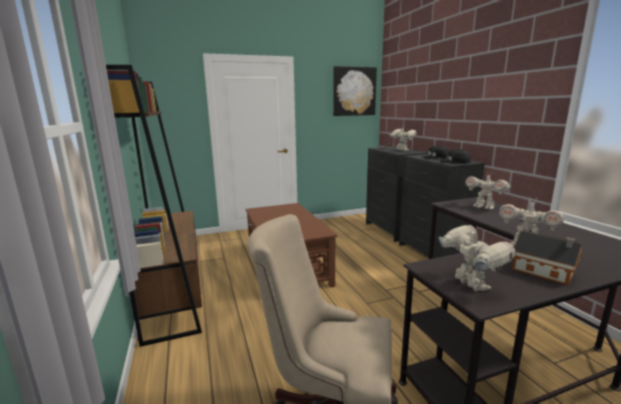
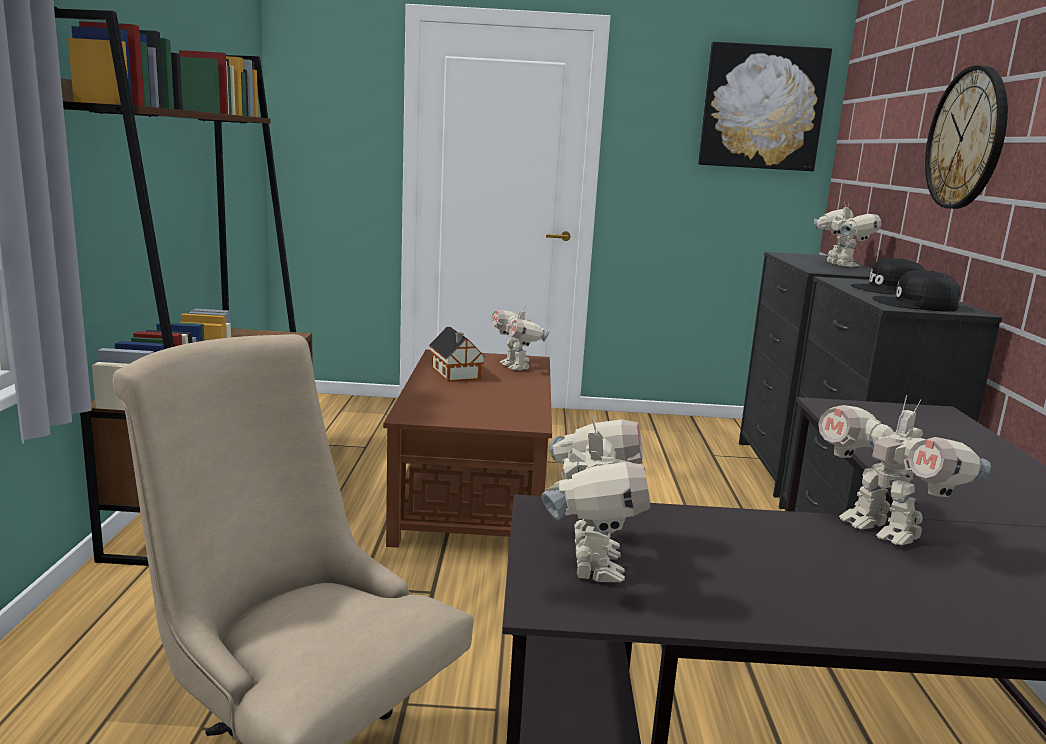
camera: 20 degrees right, 0 degrees up
(453, 100) = (966, 139): none -> wall clock
(484, 207) = (928, 430): toy robot -> toy robot (516, 367)
(545, 272) = (832, 591): toy house -> toy house (455, 374)

